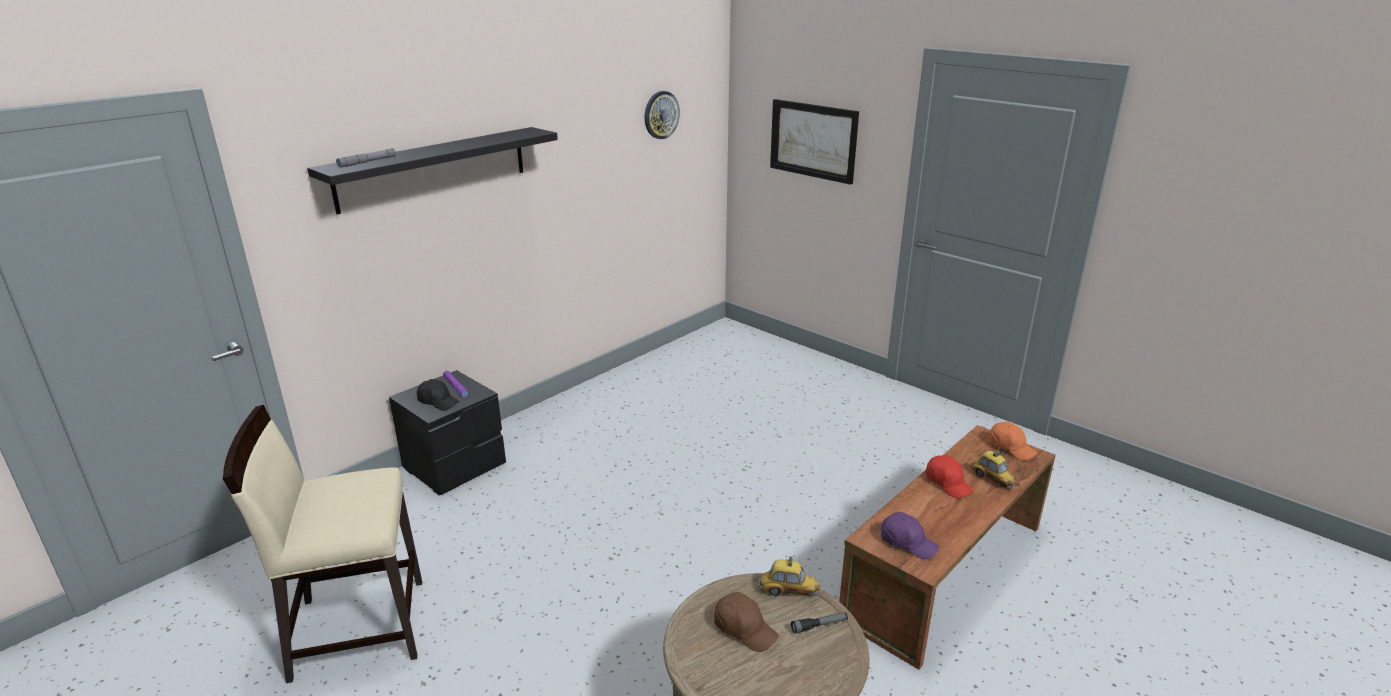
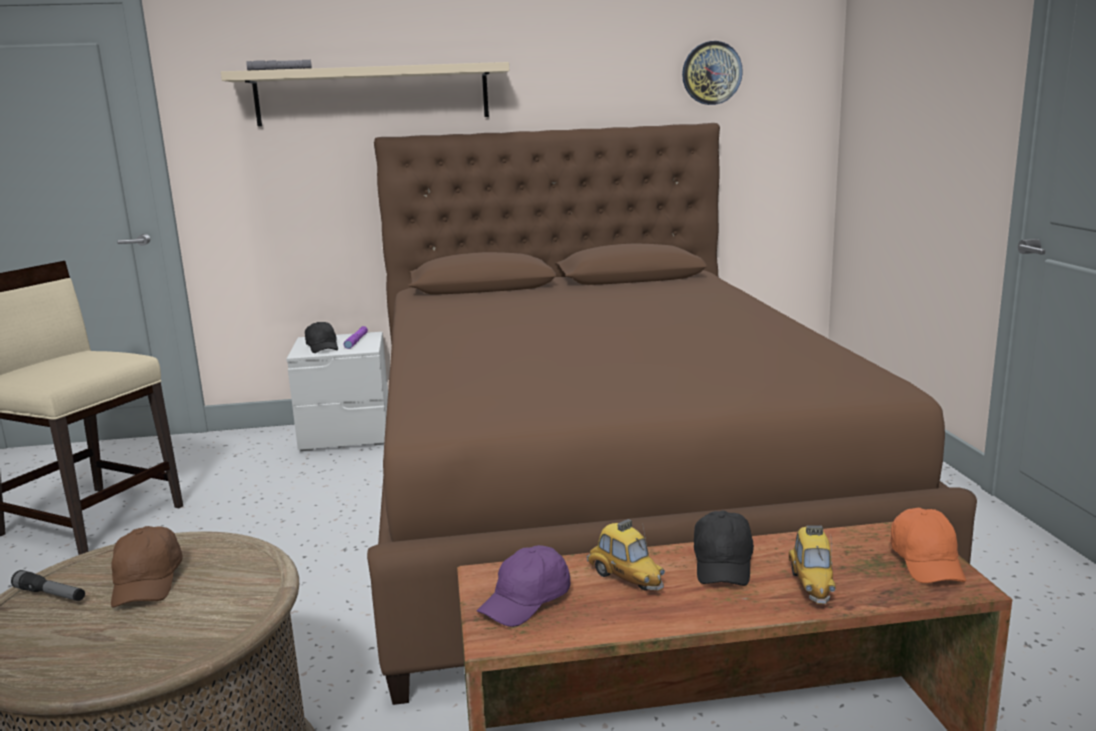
camera: 40 degrees right, 10 degrees down
(433, 168) = (372, 95): black shelf -> beige shelf
(453, 466) = (346, 434): black nightstand -> white nightstand
(713, 453) = (602, 497): none -> brown bed
(788, 591) = (258, 570): toy car -> toy car (626, 579)
(813, 140) = (916, 101): picture -> none
(819, 625) = (213, 615): flashlight -> flashlight (50, 594)
(907, 543) = (527, 601): purple cap -> purple cap turned 60 degrees clockwise
(948, 483) = (723, 564): red cap -> black cap

